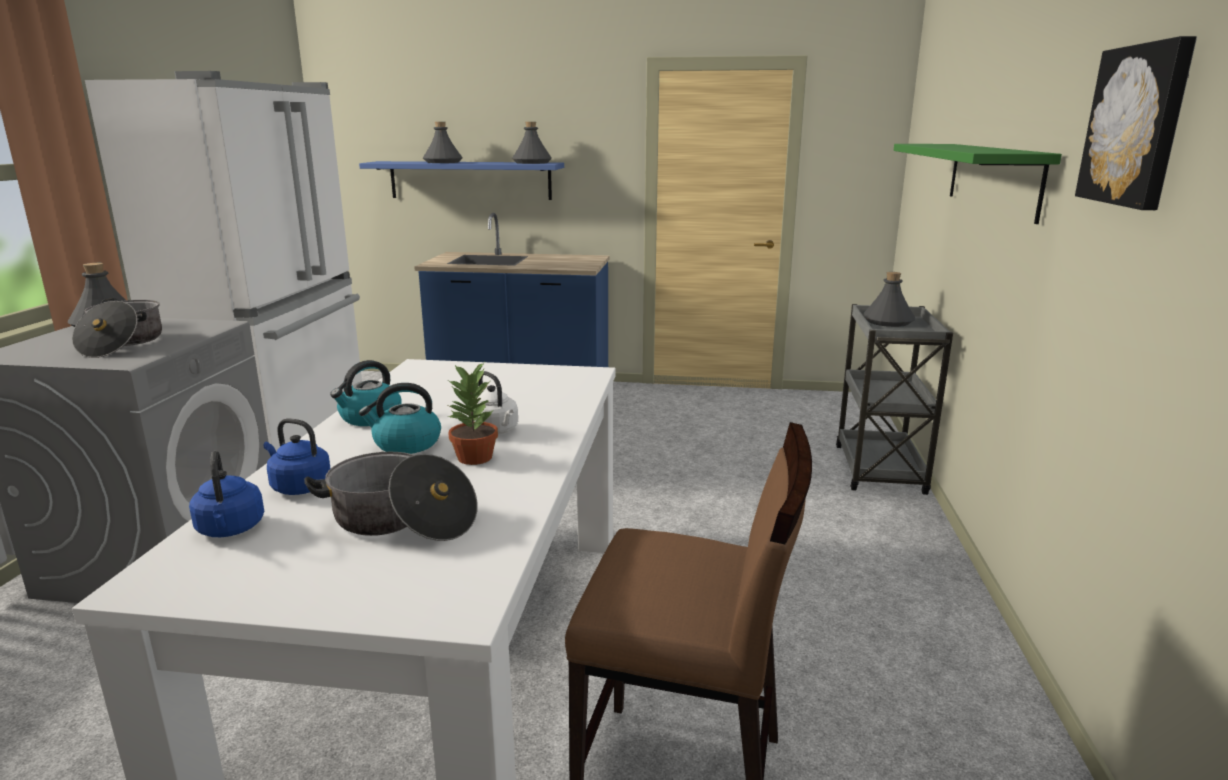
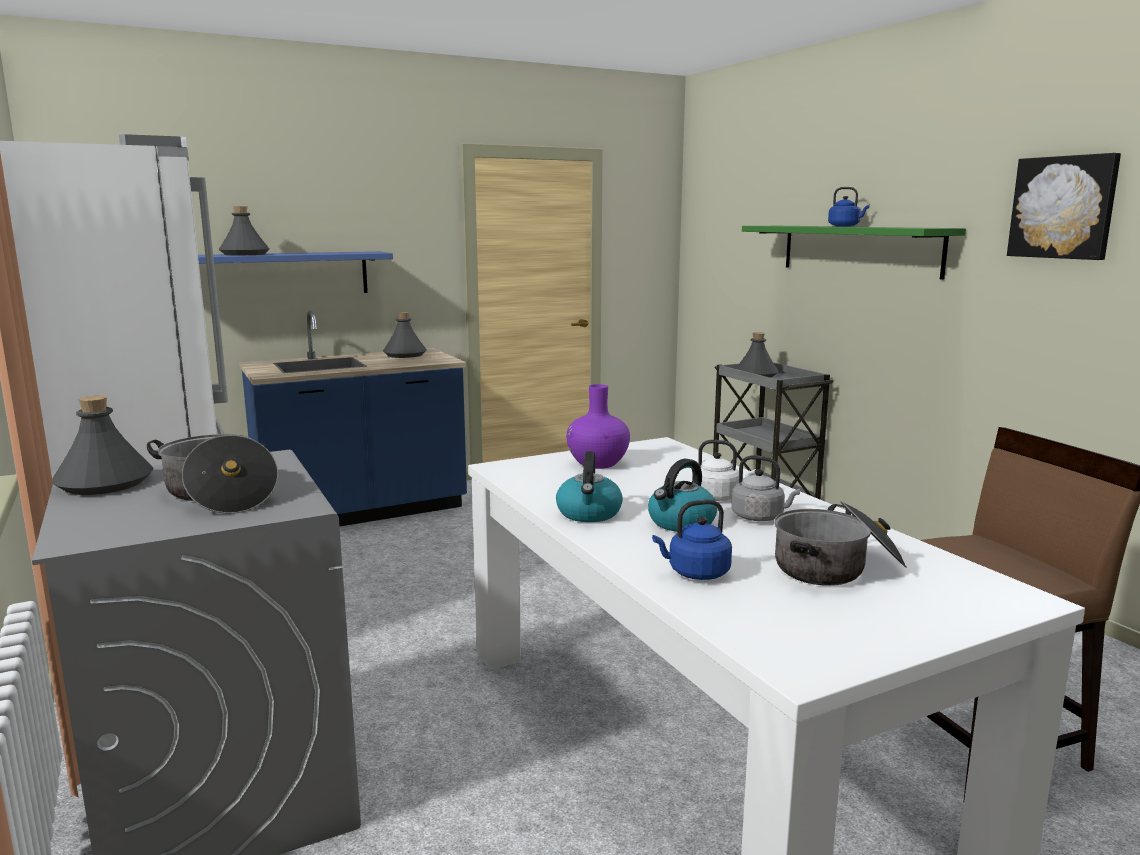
camera: 35 degrees left, 5 degrees down
(230, 530) = (741, 615): blue kettle -> blue kettle (845, 226)
(475, 458) = (760, 517): potted plant -> grey kettle
(491, 378) = (597, 463): none -> purple vase
(532, 162) = (354, 252): grey bottle -> grey bottle (405, 355)

